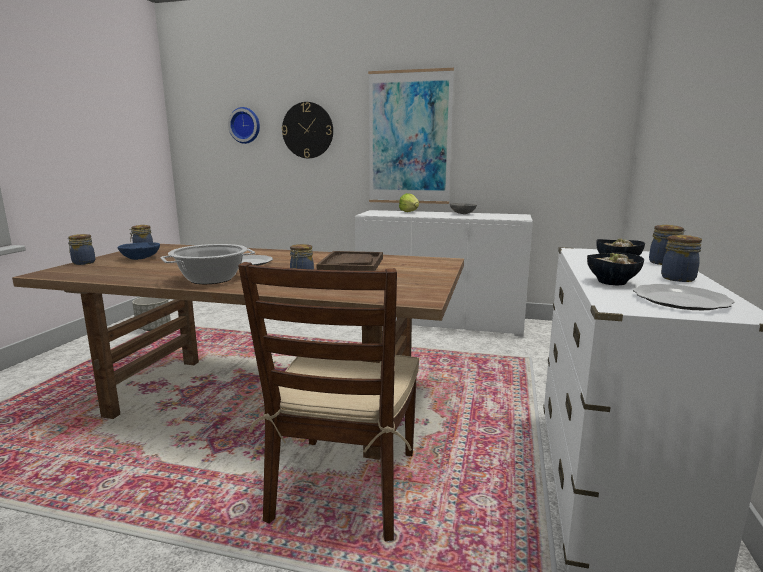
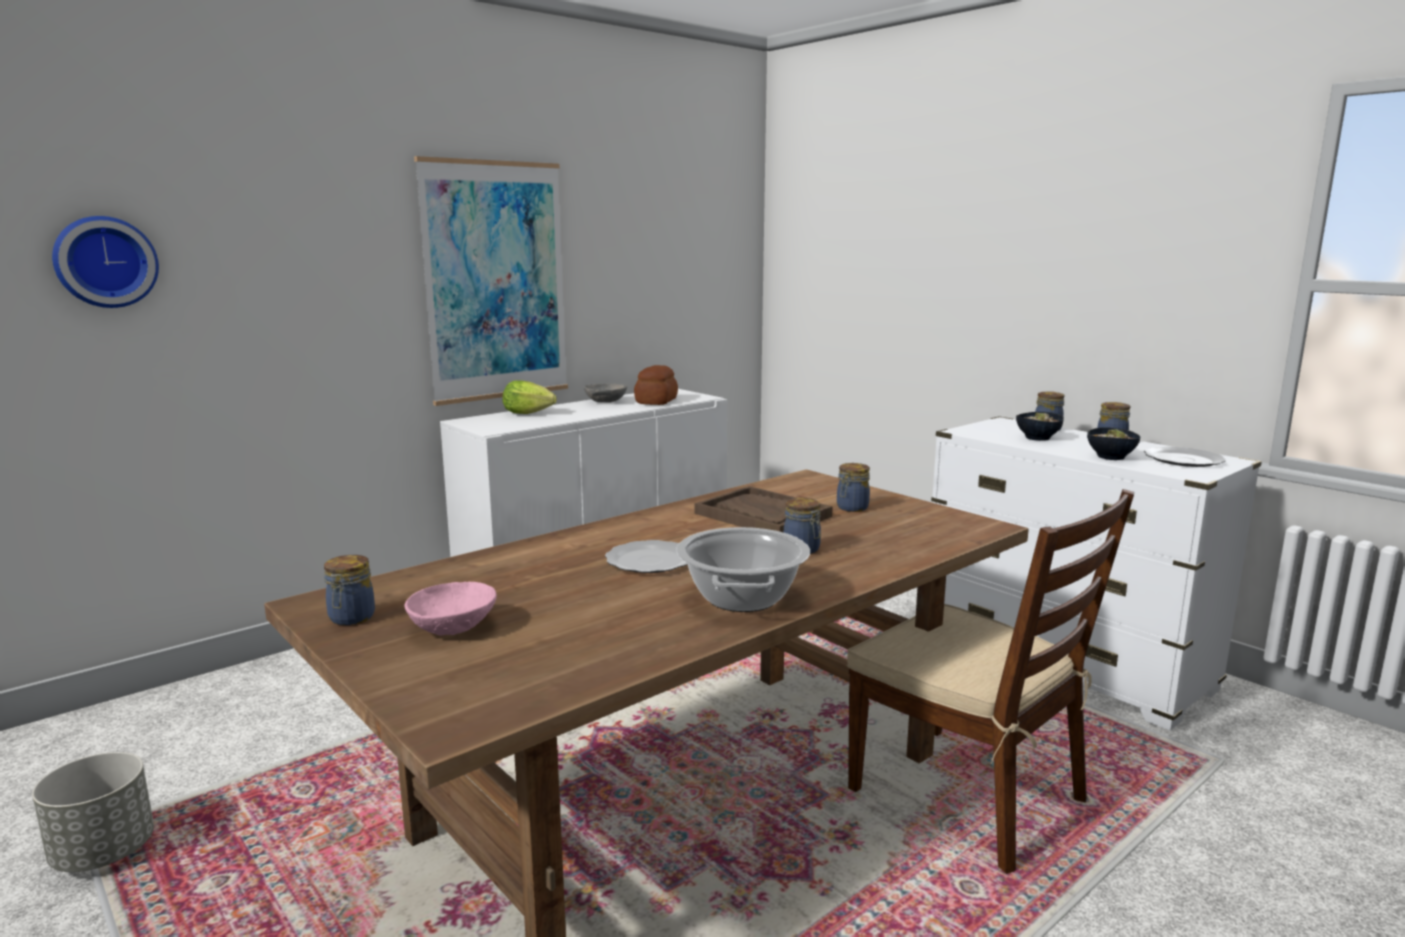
camera: 55 degrees left, 0 degrees up
(83, 263) = (392, 683): jar -> jar (851, 508)
(141, 258) = (454, 627): blue bowl -> pink bowl
(307, 130) = (287, 271): wall clock -> none
(488, 216) = (657, 401): none -> bread

